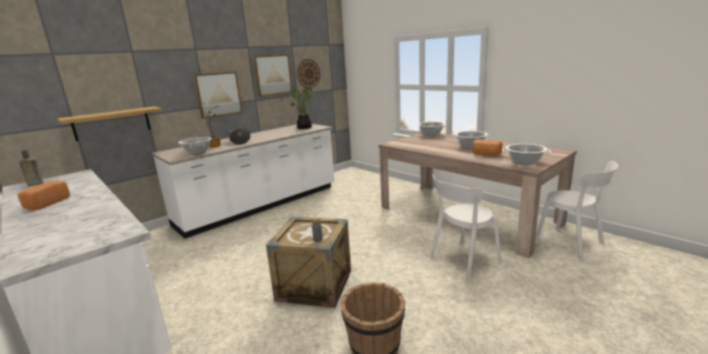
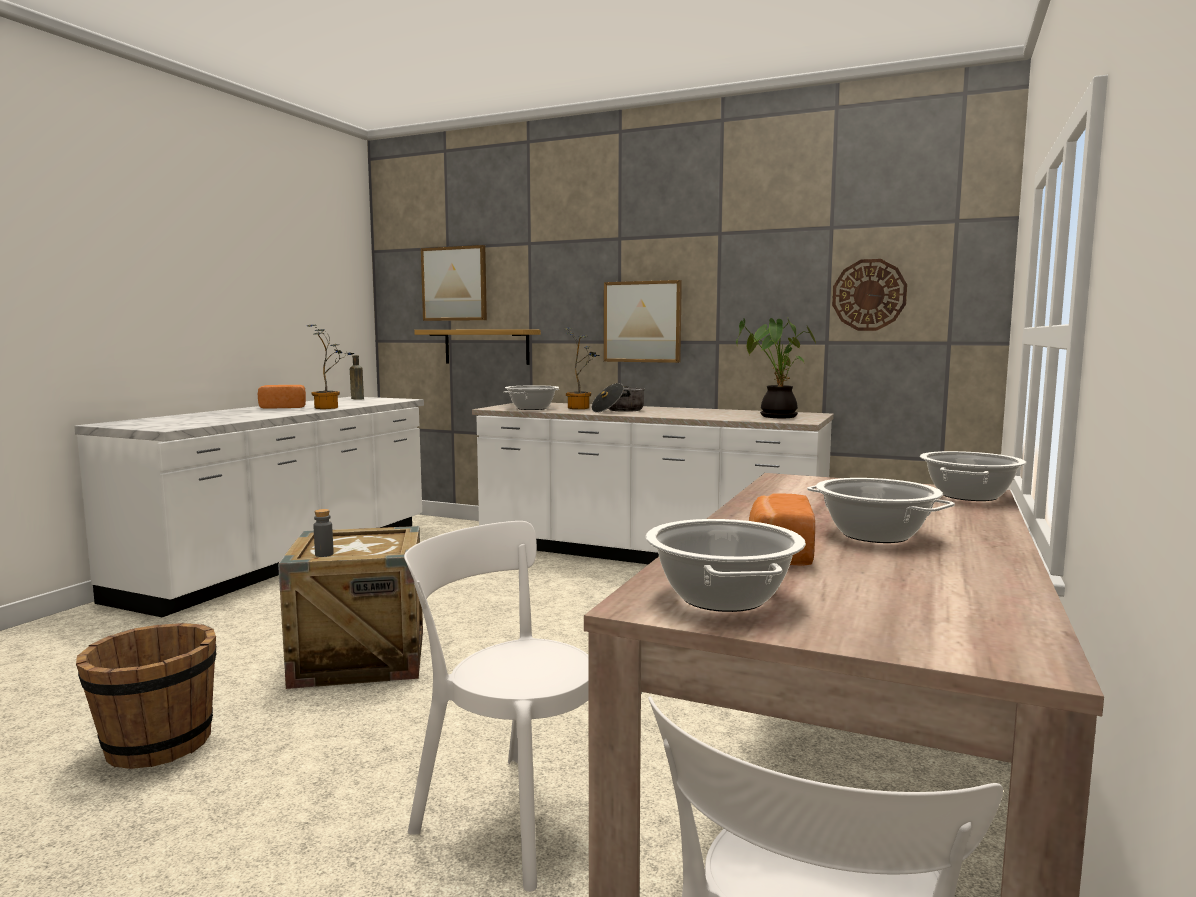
camera: 65 degrees right, 10 degrees down
(89, 190) = (330, 408): none -> potted plant
(272, 75) = (766, 292): picture -> picture (454, 284)

